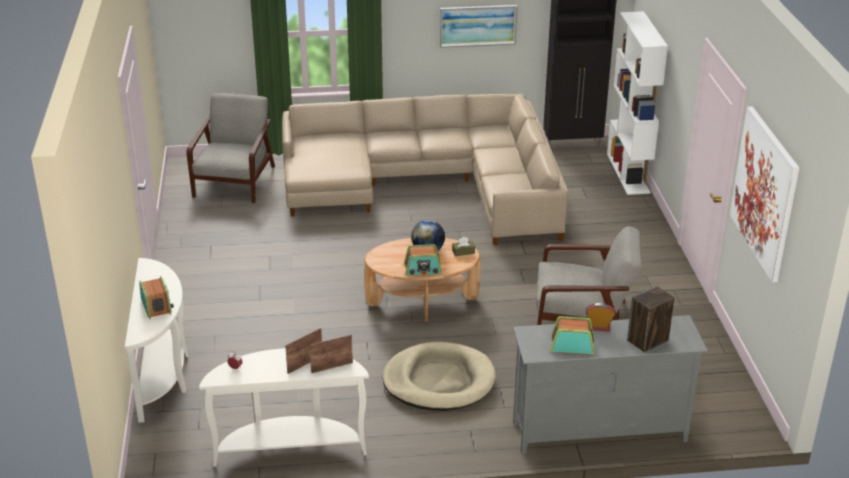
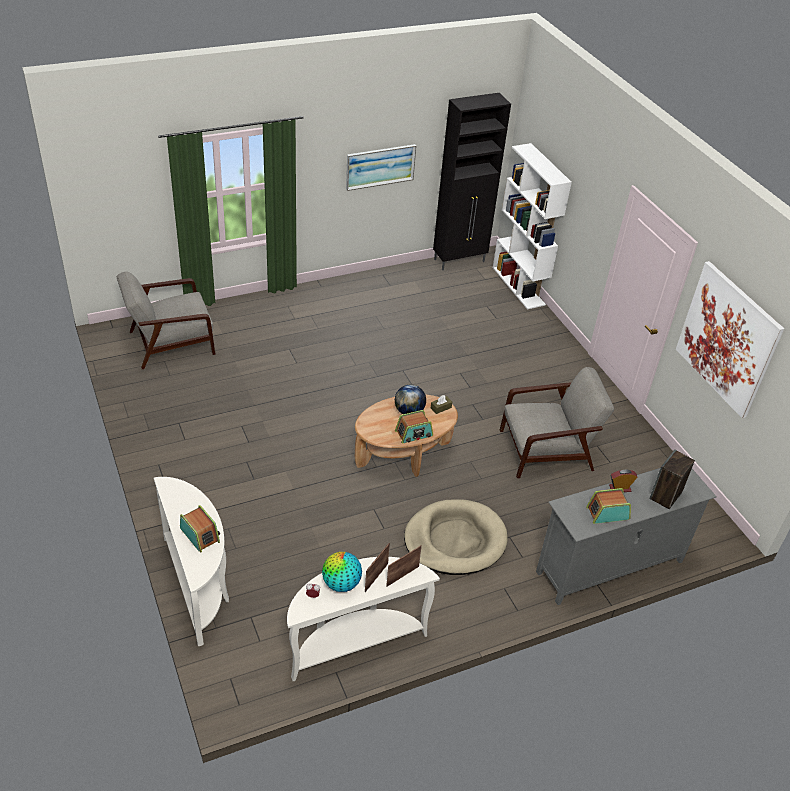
camera: 20 degrees left, 10 degrees up
(235, 181) = (170, 343): grey armchair -> grey armchair turned 105 degrees counterclockwise
(268, 363) = (341, 583): none -> globe
(429, 184) = (354, 322): beige sofa -> none

